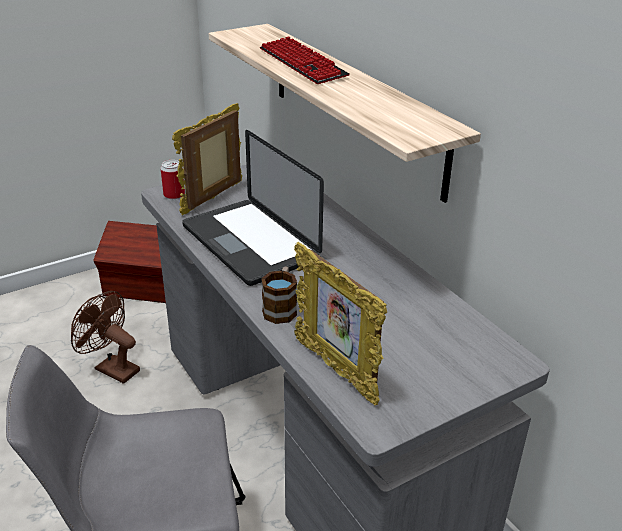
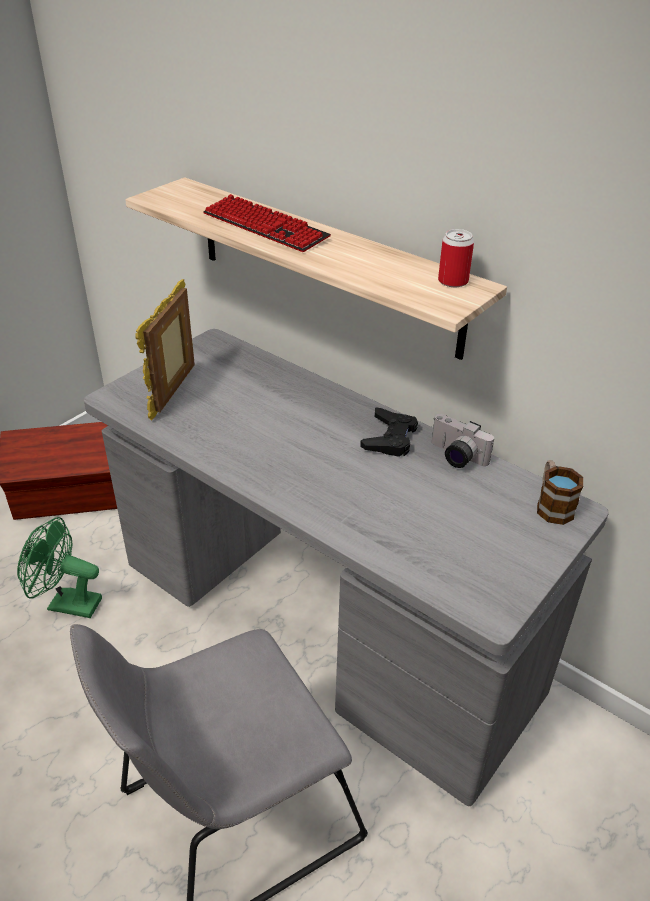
camera: 20 degrees left, 5 degrees up
(111, 368) = (67, 604): brown fan -> green fan
(174, 195) = (125, 396): can -> can (453, 281)
(249, 243) = (246, 438): laptop -> none
(281, 308) = (324, 507): mug -> mug (552, 505)
(336, 370) = (419, 563): picture frame -> none
(374, 267) = (390, 438): none -> black game controller
(425, 294) = (455, 457): none -> camera

